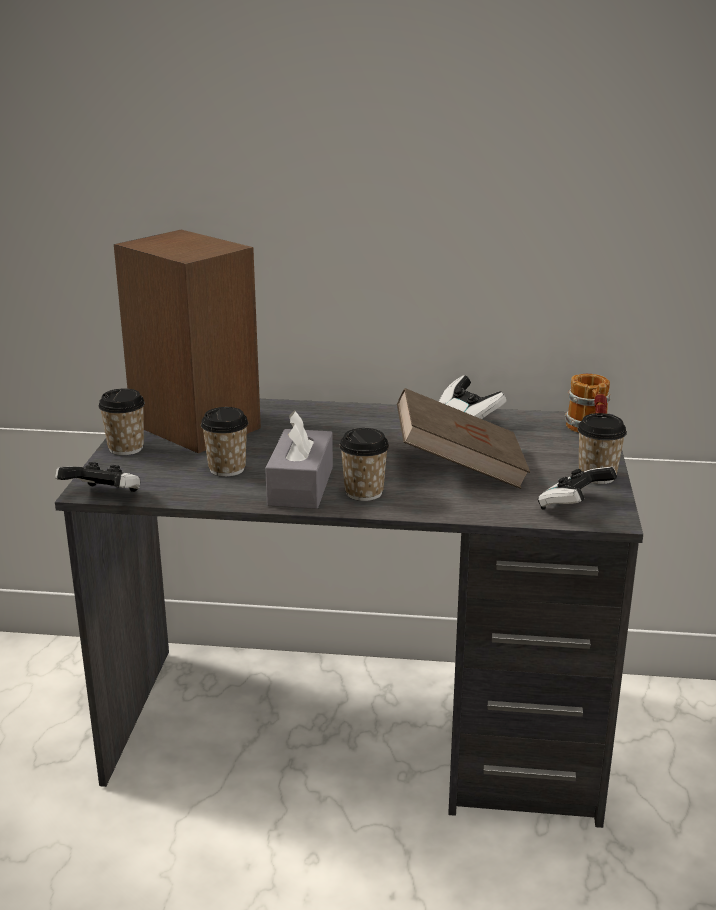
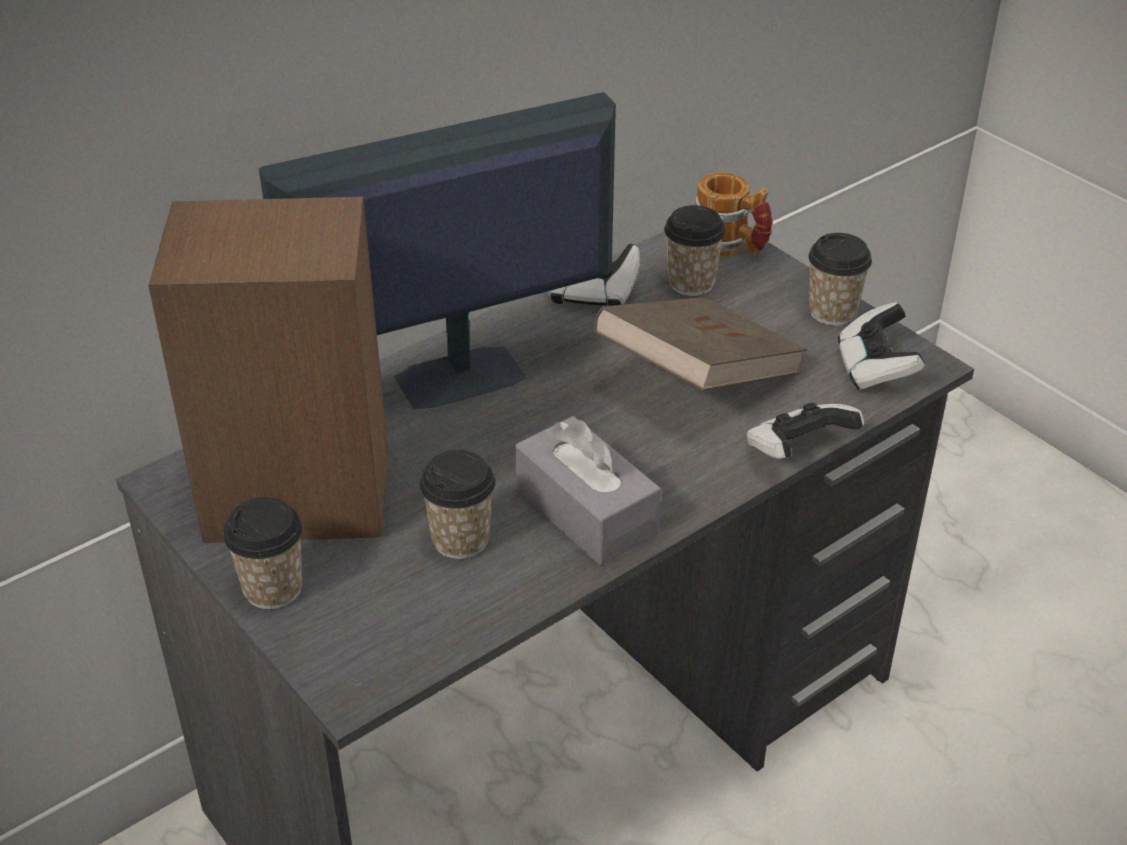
camera: 45 degrees left, 15 degrees up
(103, 497) = (390, 687): game controller -> game controller (798, 451)
(339, 419) = (457, 378): none -> monitor
(364, 492) = (665, 477): cup -> cup (691, 283)

